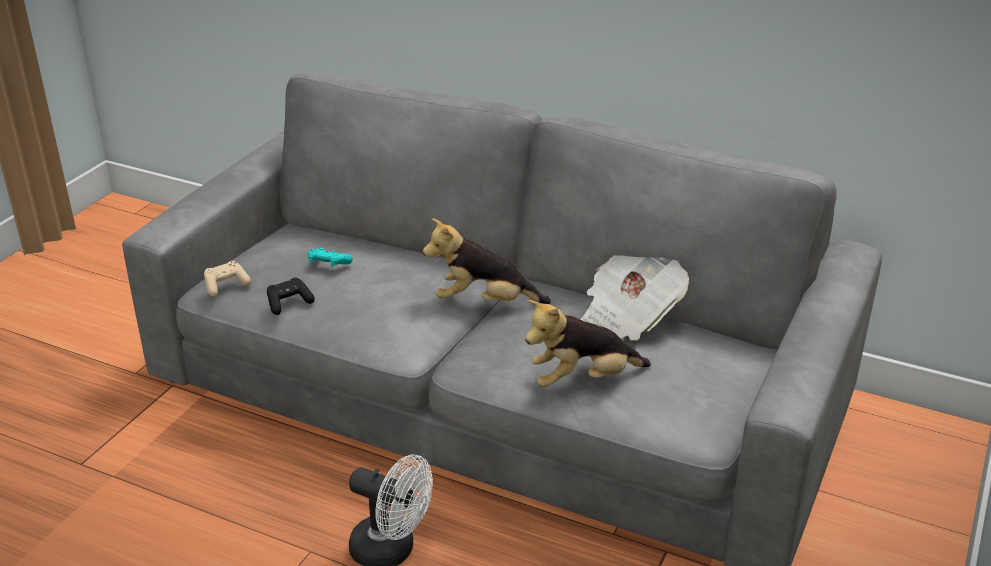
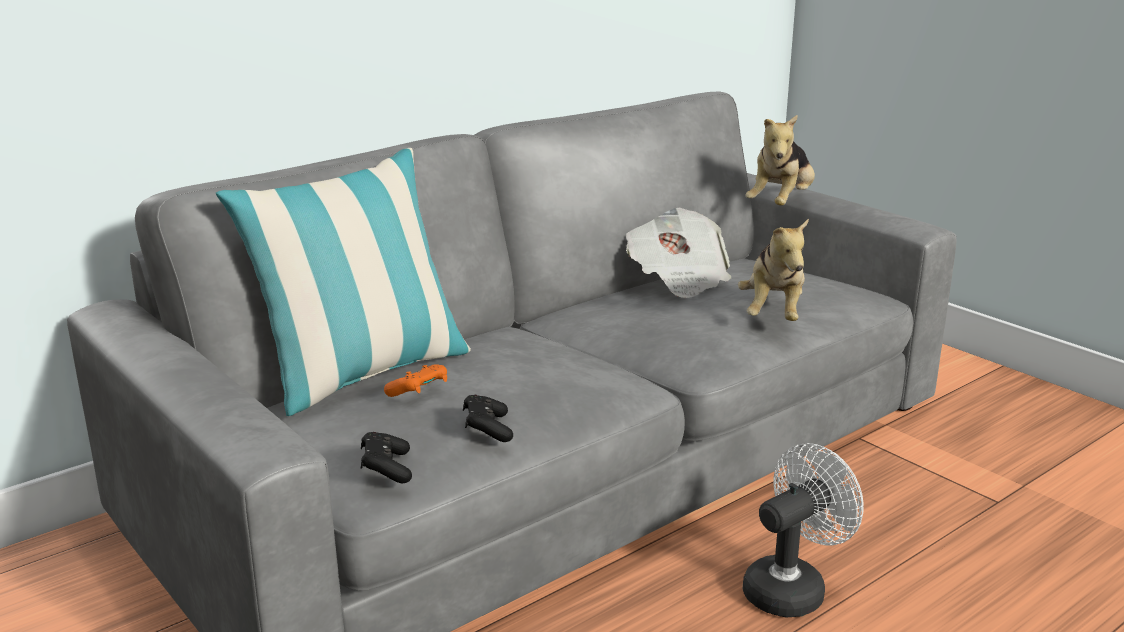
camera: 65 degrees left, 10 degrees down
(226, 285) = (386, 469): beige game controller -> black game controller
(328, 265) = (419, 392): turquoise game controller -> orange game controller
(362, 241) = (363, 374): none -> pillow
(484, 302) = (571, 339): plush toy -> plush toy (781, 204)

